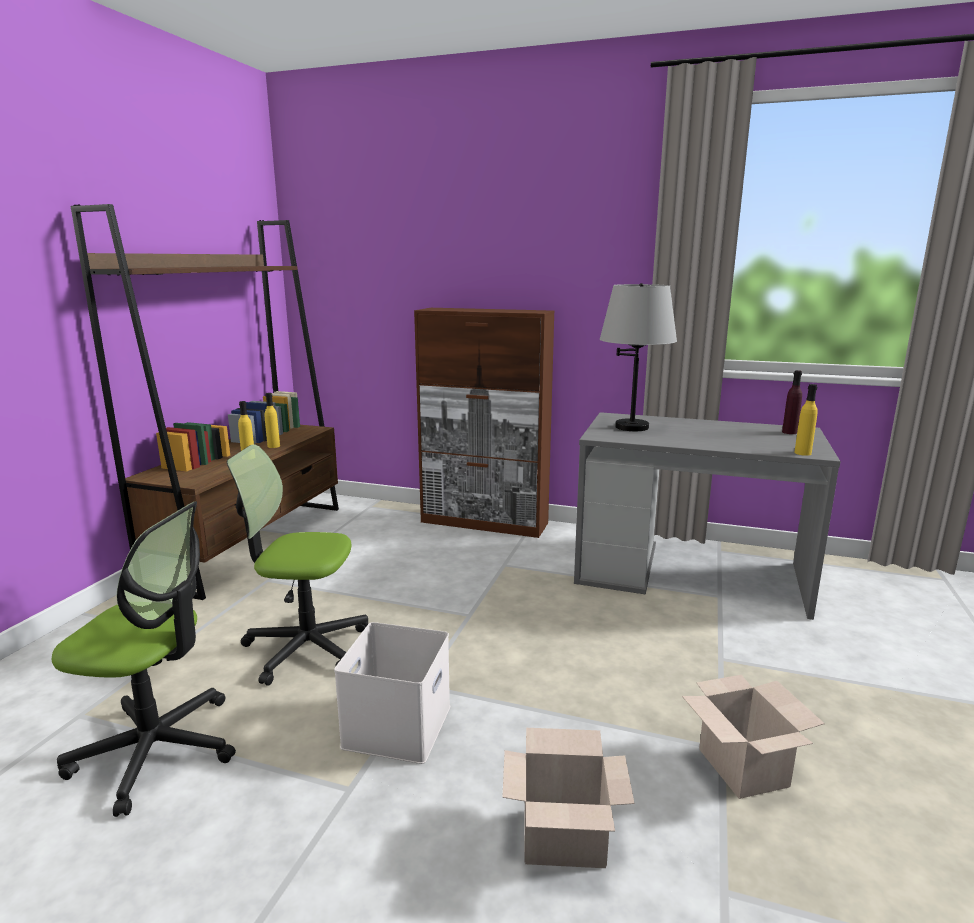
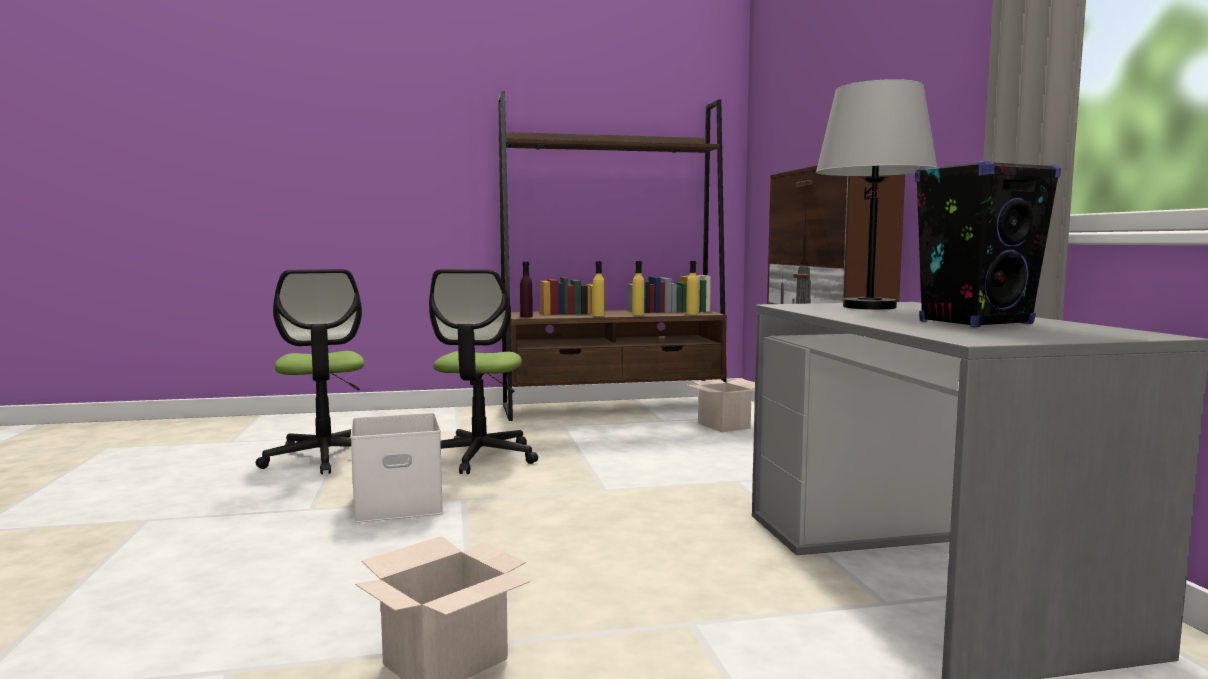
camera: 60 degrees right, 10 degrees down
(306, 647) = (479, 457): office chair -> office chair turned 150 degrees counterclockwise
(561, 839) = (281, 586): cardboard box -> cardboard box (722, 425)
(742, 435) = (975, 323): none -> black speaker
(789, 432) = (1091, 331): purple bottle -> purple bottle (526, 316)
(802, 453) = (956, 336): yellow bottle -> yellow bottle (692, 314)

